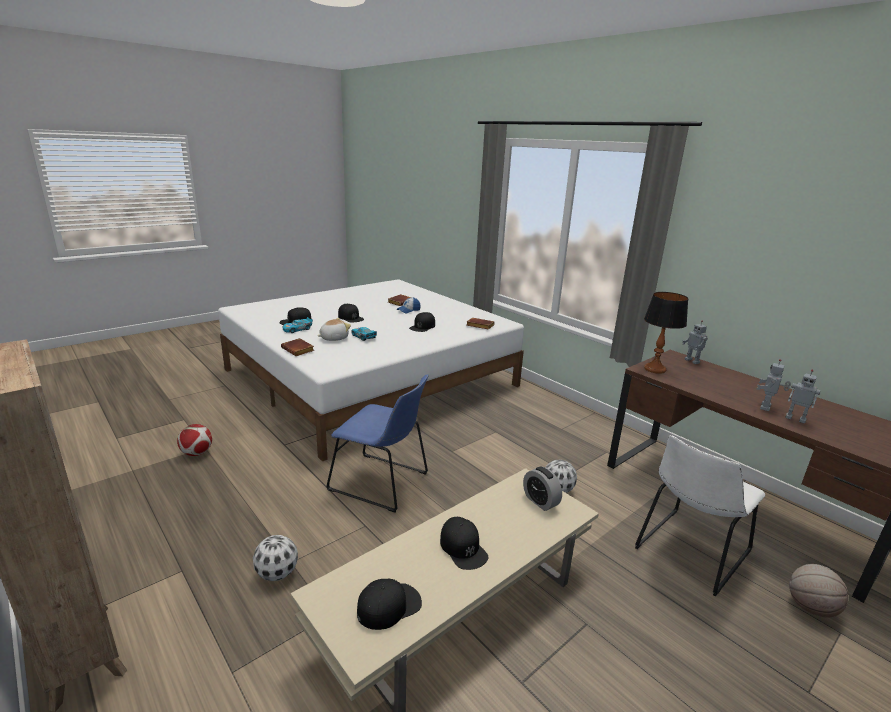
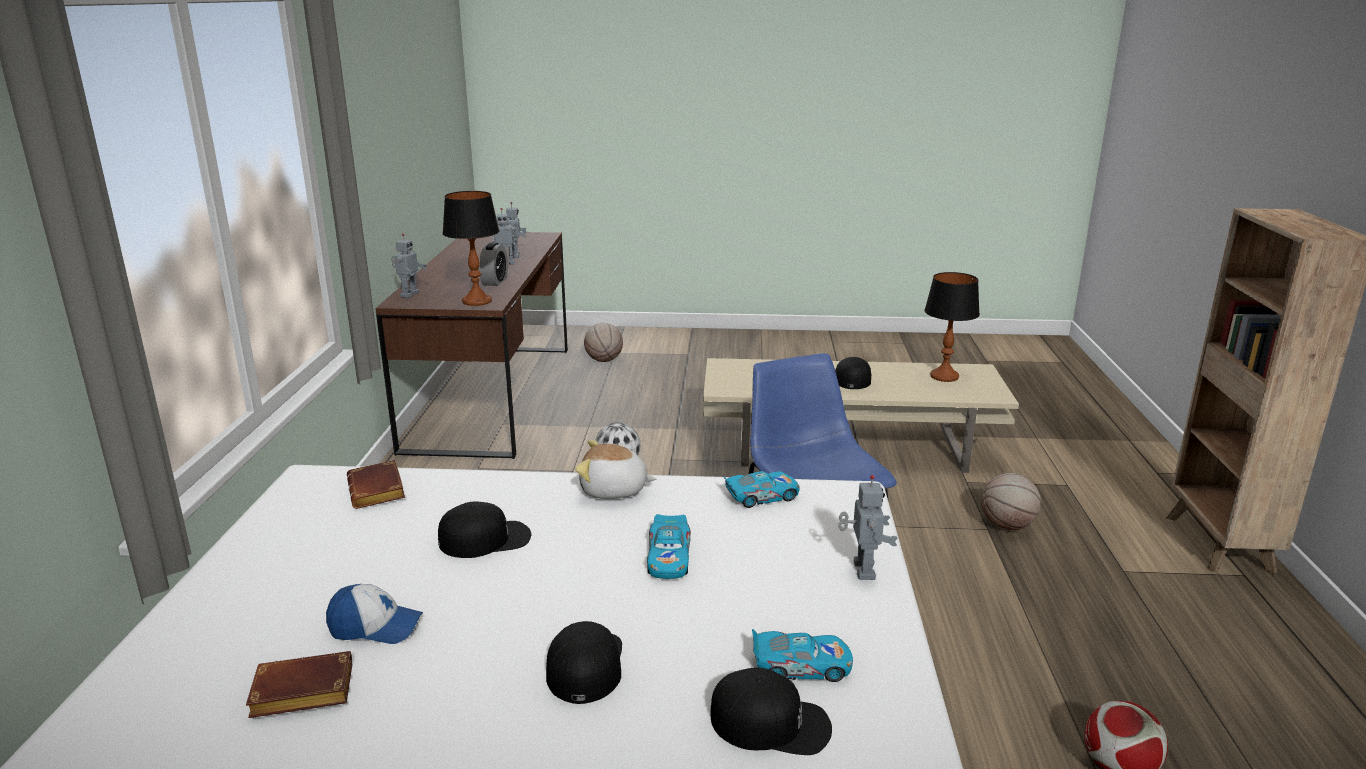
camera: 135 degrees left, 0 degrees up
(277, 573) = (1007, 526): football -> basketball
(299, 350) = (862, 570): brown book -> toy robot
(333, 338) = (742, 582): plush toy -> plush toy (613, 490)
(359, 359) = (761, 496): none -> toy car
(389, 606) = (944, 376): black cap -> table lamp
(540, 501) = (740, 376): alarm clock -> alarm clock (495, 281)
(689, 552) = (609, 397): white chair -> none

